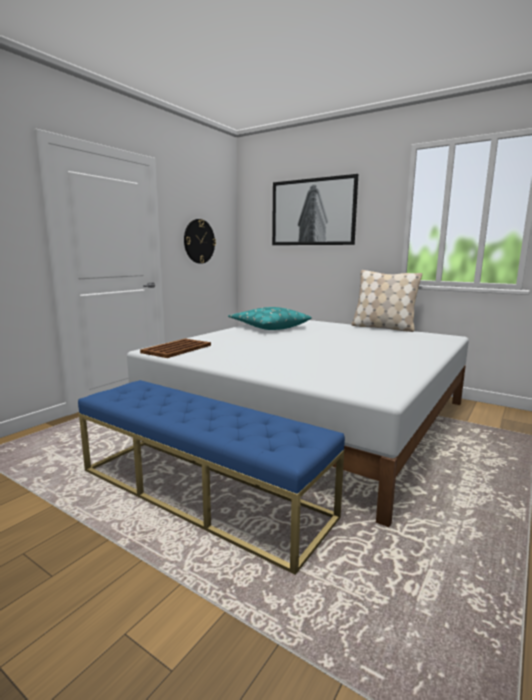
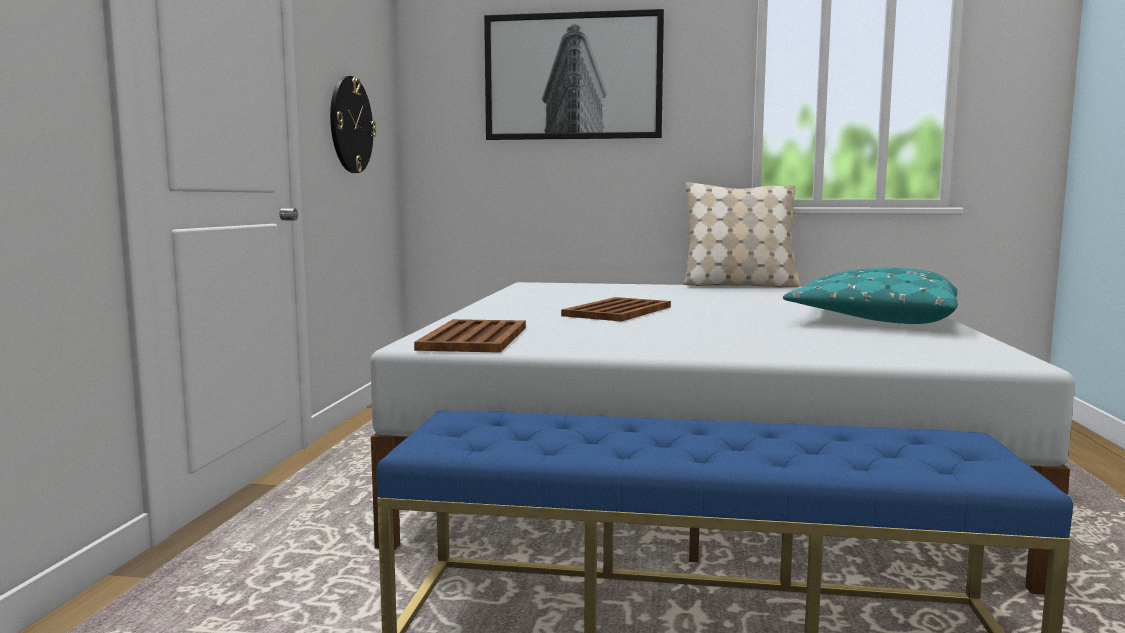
camera: 25 degrees left, 5 degrees down
(269, 327) = (548, 296): turquoise pillow -> turquoise pillow (872, 319)
(275, 339) = (619, 311): none -> brown tray

